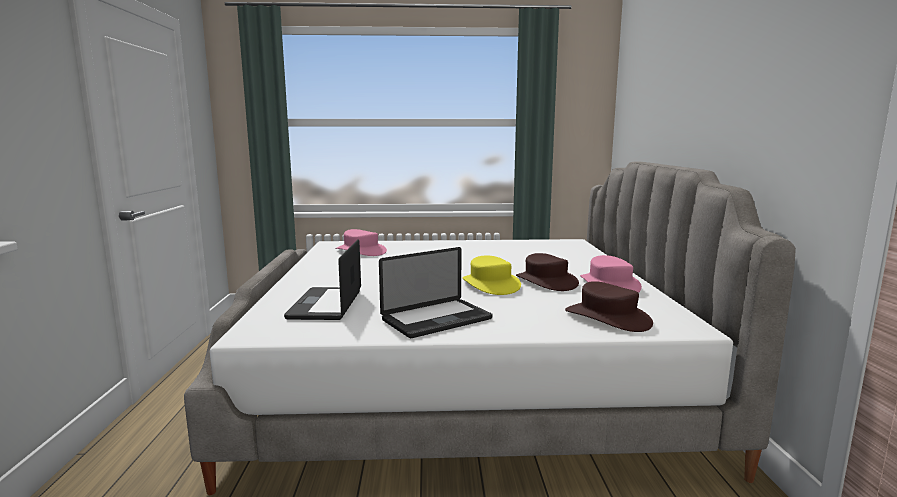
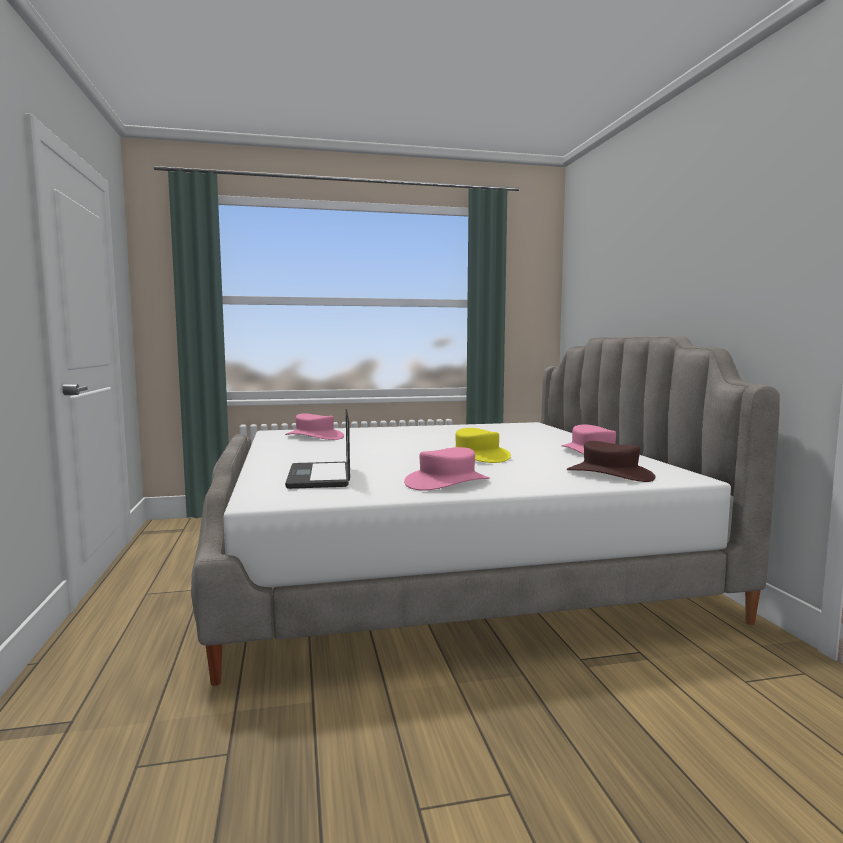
camera: 10 degrees left, 5 degrees down
(437, 319) = (447, 482): laptop -> pink hat
(545, 281) = (529, 452): brown hat -> none

